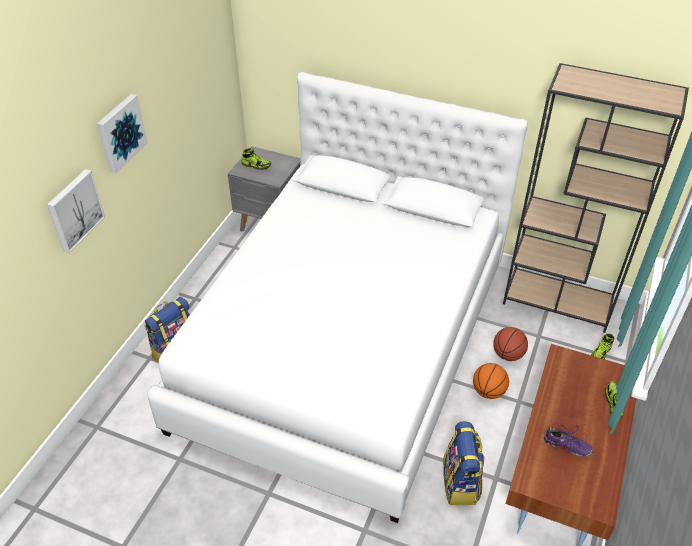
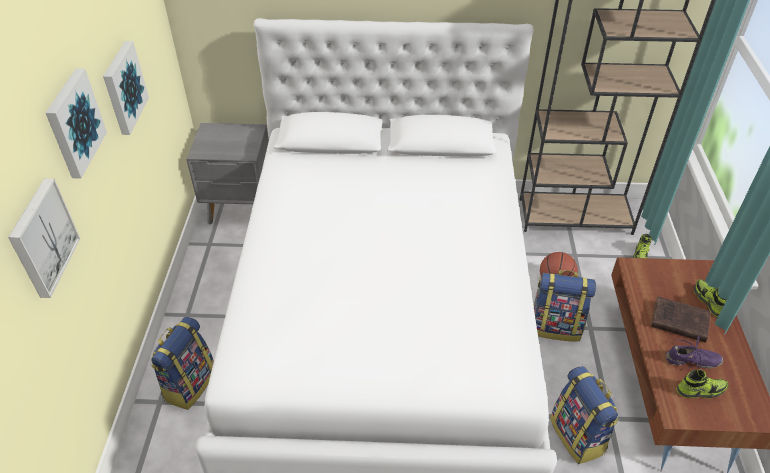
camera: 20 degrees left, 0 degrees up
(174, 110) = (123, 87): none -> picture
(256, 165) = (217, 142): shoe -> shoe (700, 390)
(488, 391) = (555, 326): basketball -> backpack
(574, 411) = (677, 321): none -> brown book

